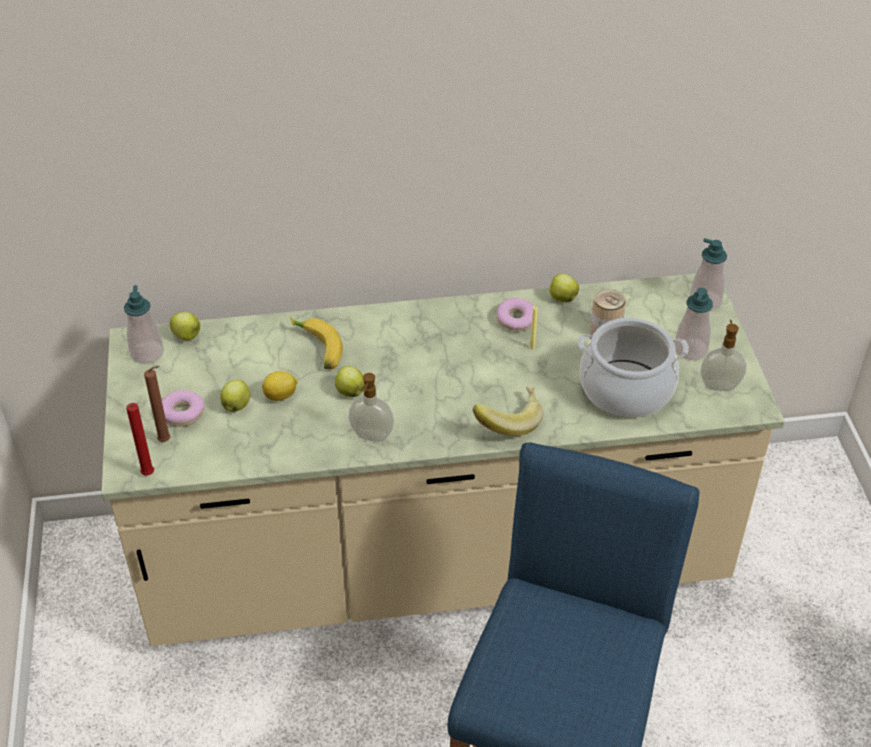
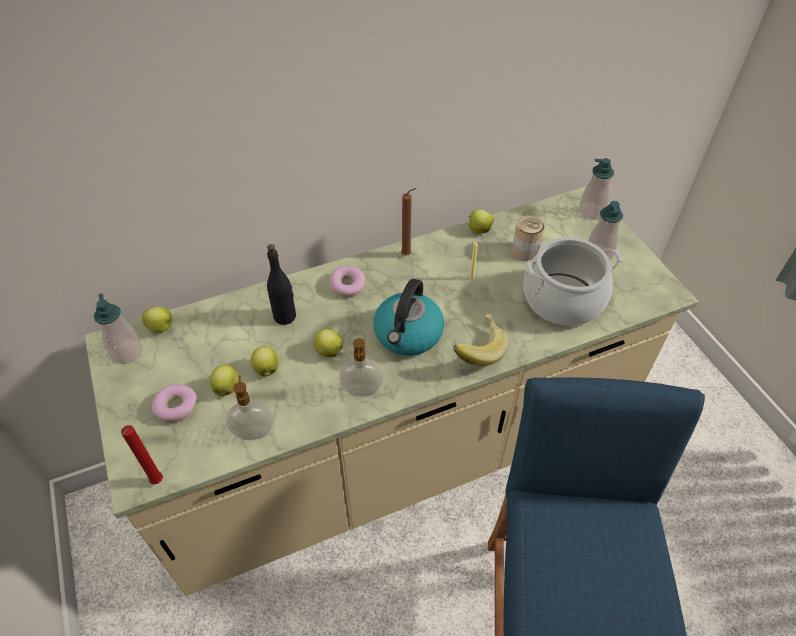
camera: 15 degrees left, 5 degrees up
(166, 441) = (167, 440): brown candle -> brown candle (407, 255)
(281, 396) = (266, 368): lemon -> apple
(316, 349) = (285, 316): banana -> black bottle
(439, 392) = (408, 335): none -> kettle
(515, 320) = (448, 256): donut -> donut (347, 285)
(719, 385) = (634, 280): soap dispenser -> soap dispenser (254, 431)

